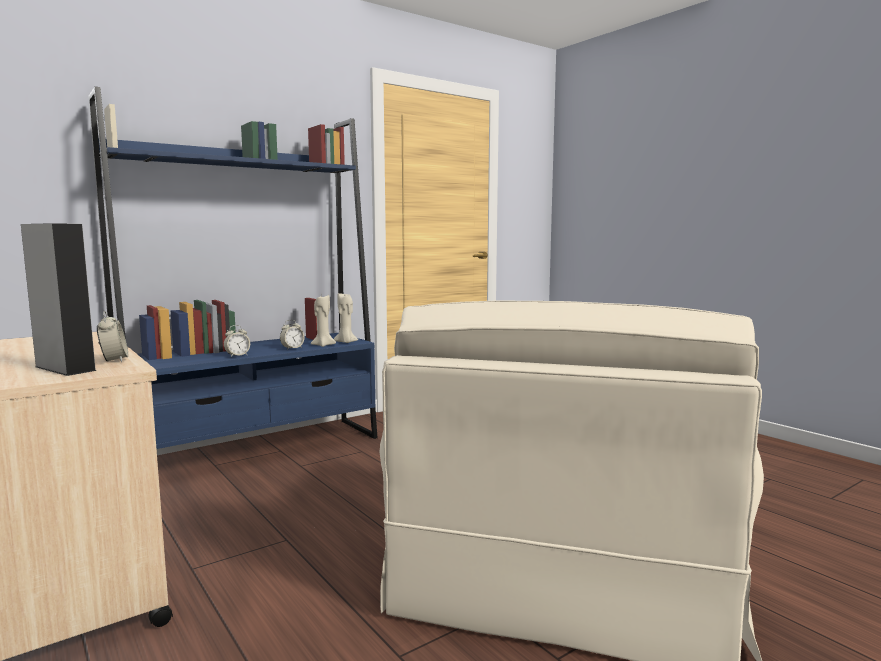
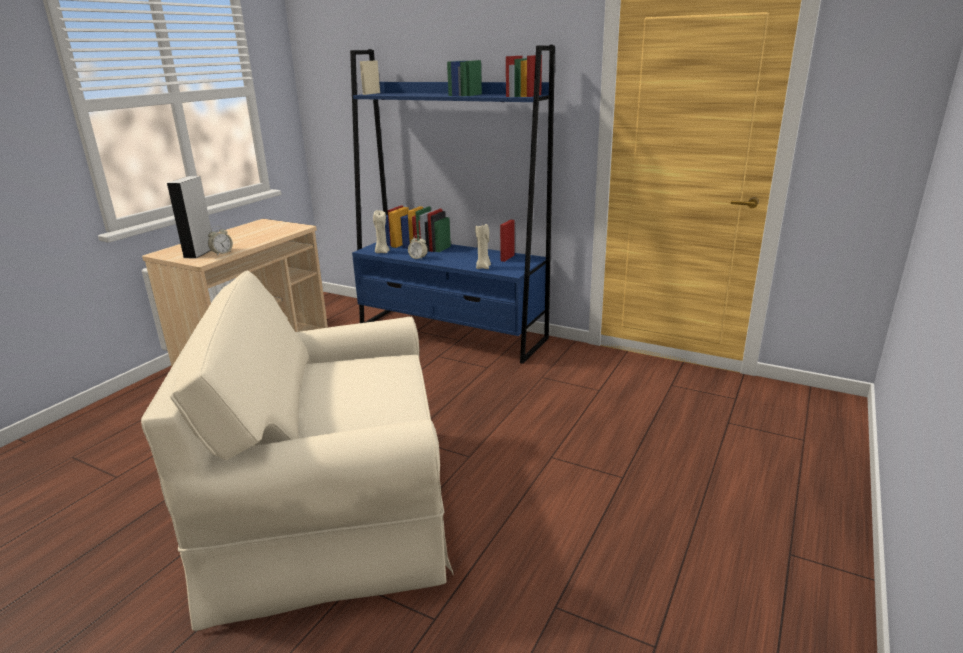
camera: 65 degrees right, 15 degrees up
(292, 348) = (460, 263): alarm clock -> none
(346, 342) = (505, 270): beige candle -> beige candle (382, 252)

